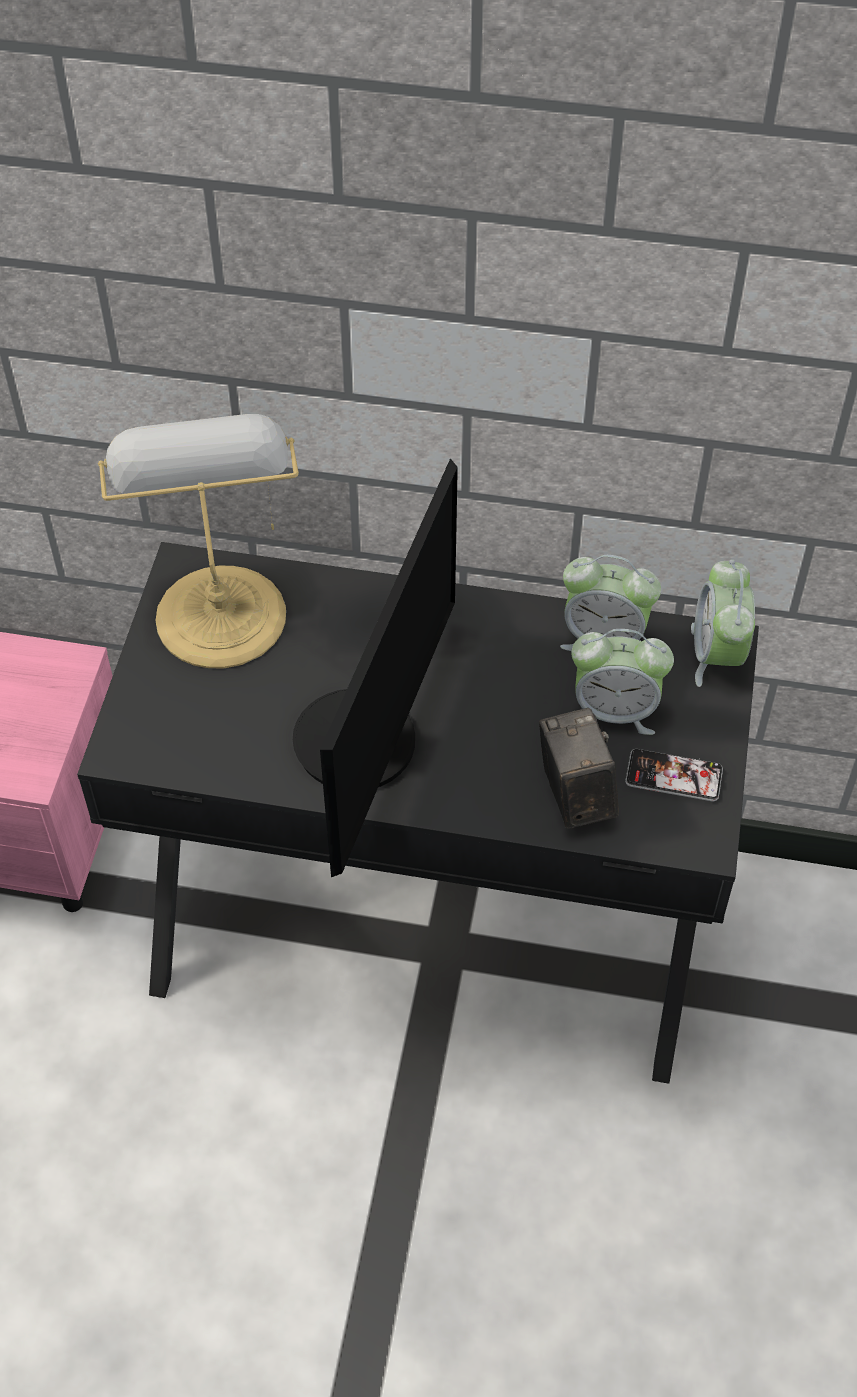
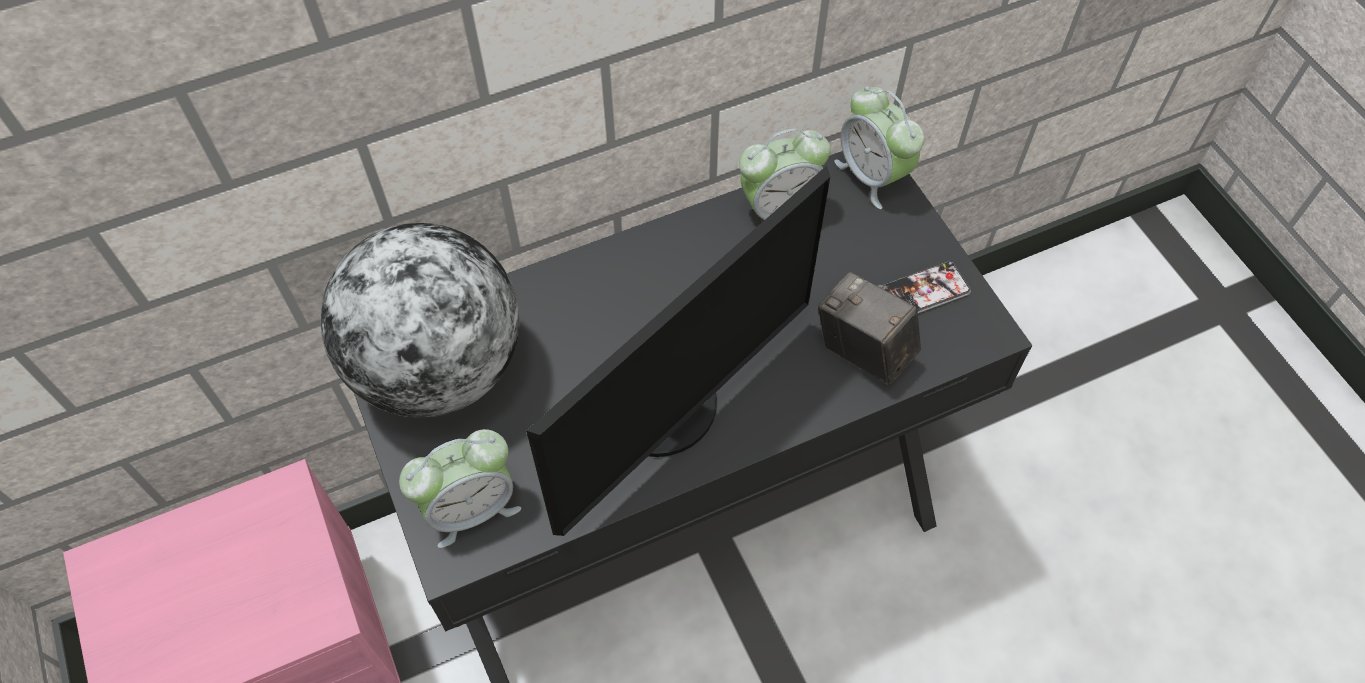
camera: 35 degrees left, 5 degrees up
(219, 610) = (439, 369): table lamp -> globe
(369, 744) = (667, 410): monitor -> monitor turned 60 degrees clockwise
(614, 711) = (836, 265): alarm clock -> alarm clock (471, 508)

